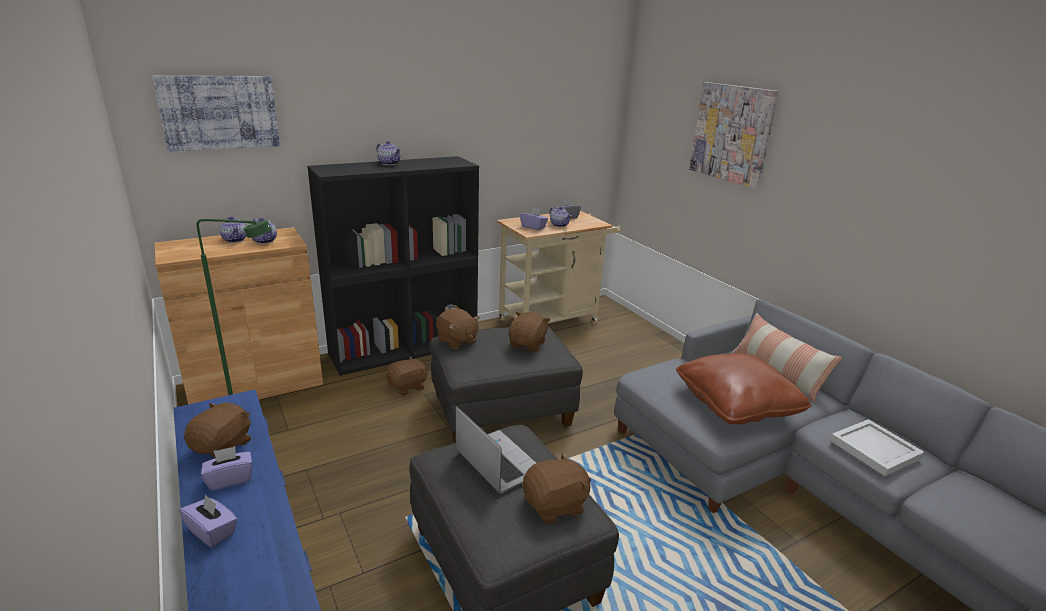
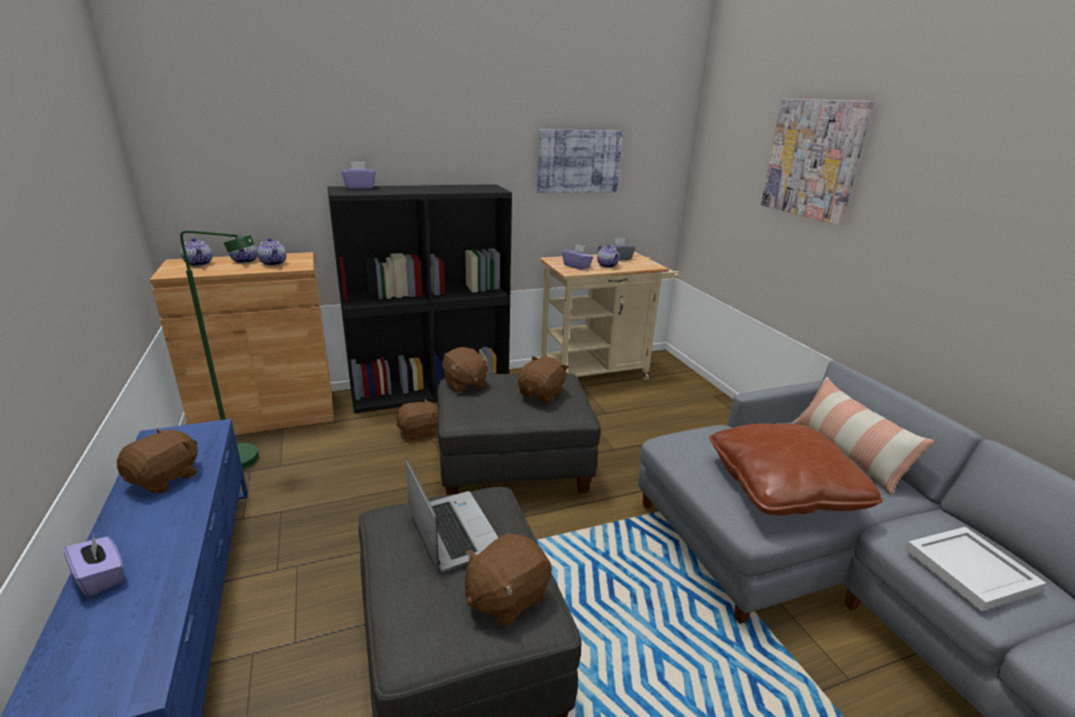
camera: 10 degrees right, 0 degrees up
(219, 112) = (232, 124): picture -> picture (579, 161)
(230, 479) = (153, 516): purple tissue box -> purple tissue box (360, 187)
(389, 163) = (415, 187): teapot -> teapot (199, 264)
(555, 505) = (506, 597): brown plush toy -> brown plush toy turned 150 degrees clockwise

